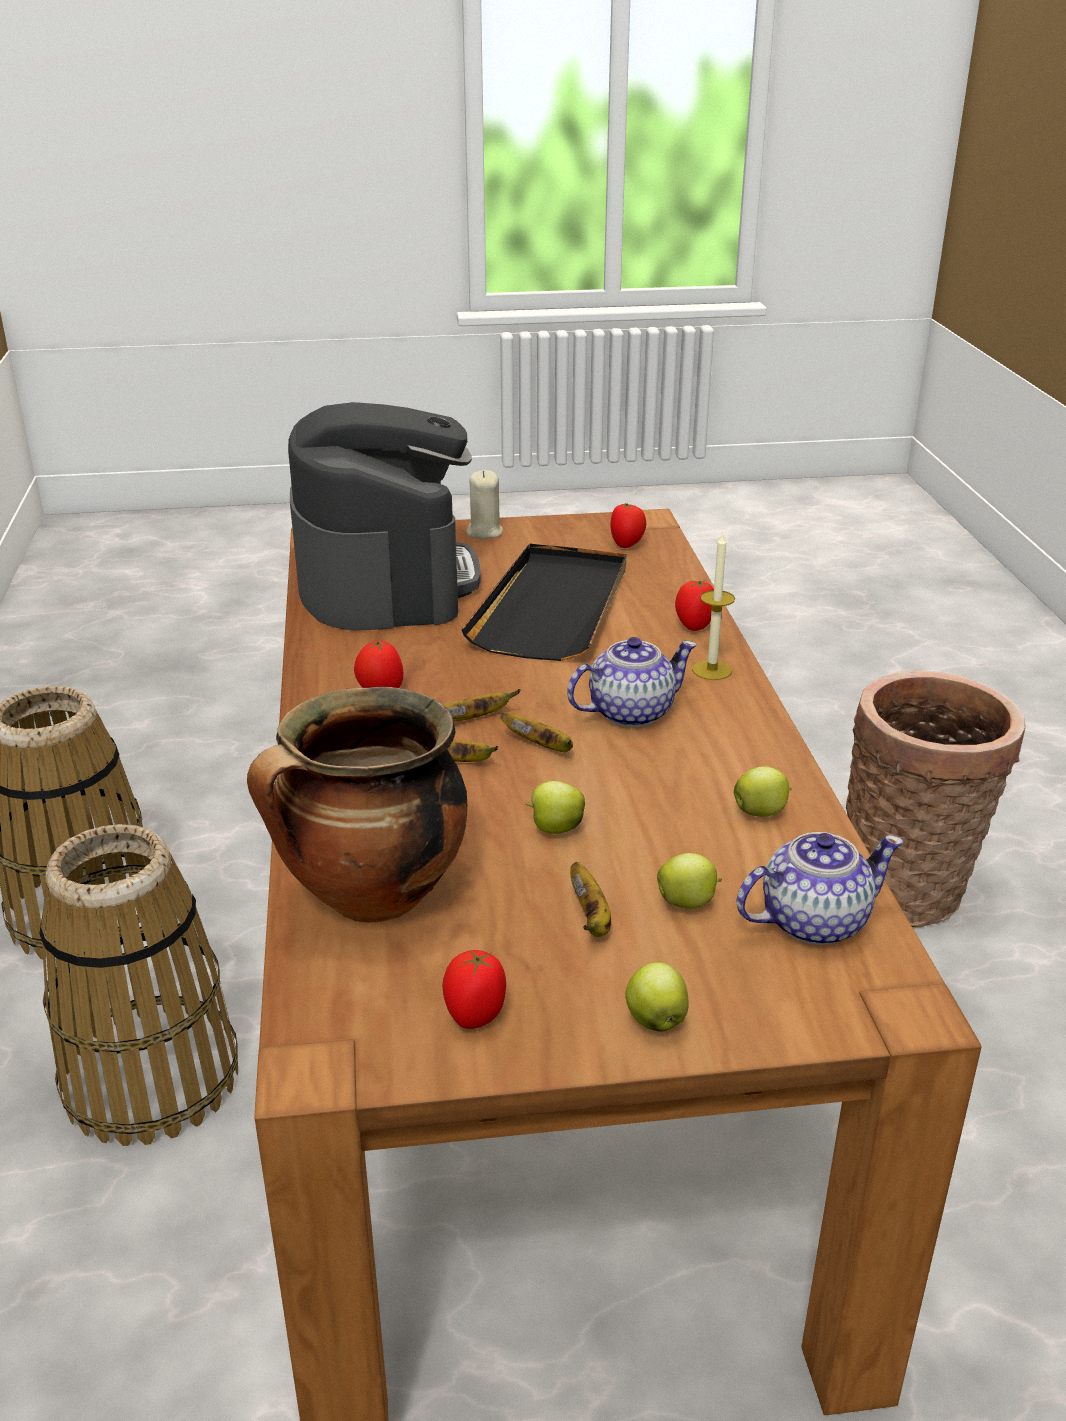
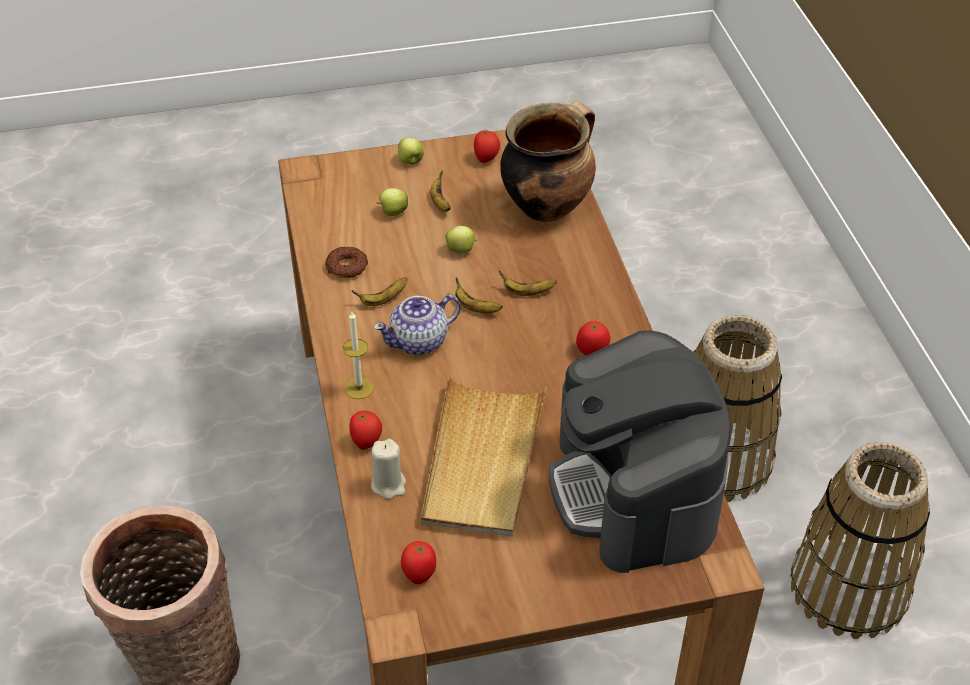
camera: 175 degrees right, 15 degrees up
(472, 719) = (523, 328): banana -> banana (383, 300)
(484, 532) = (565, 590): beige candle -> beige candle (389, 484)
(553, 607) = (482, 460): black tray -> beige tray
(761, 812) = (347, 267): apple -> donut
(812, 921) = (334, 207): teapot -> none

